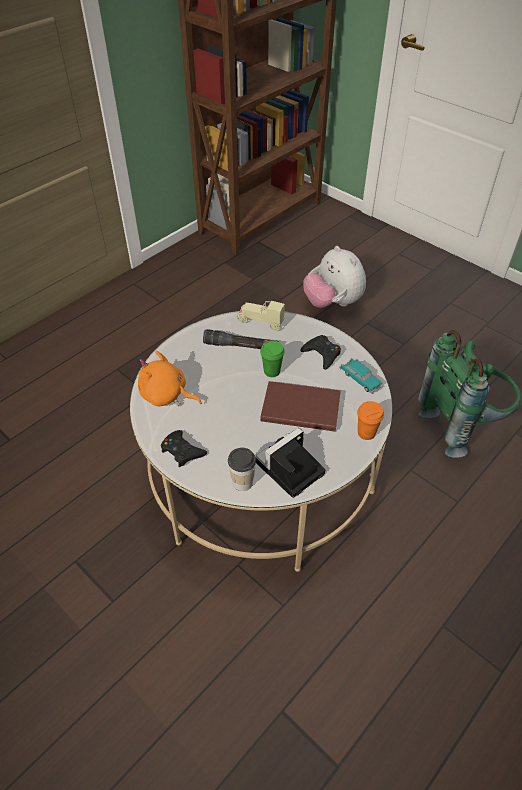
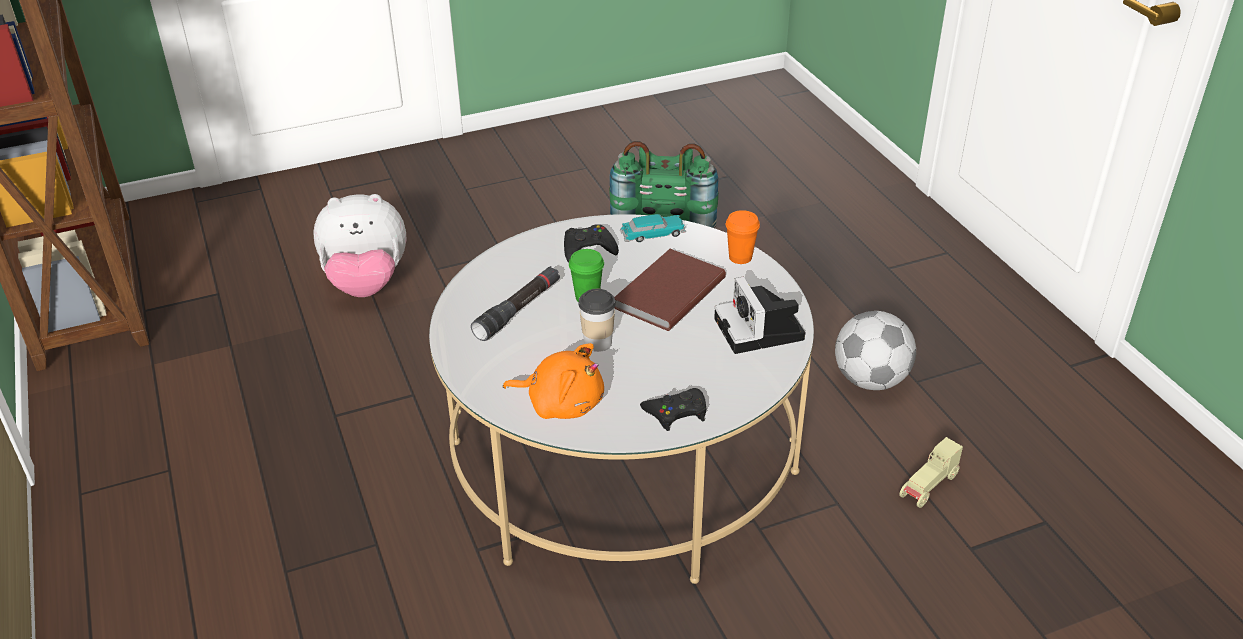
camera: 65 degrees left, 10 degrees down
(166, 395) = (561, 403): orange plush toy -> orange plush toy turned 120 degrees counterclockwise
(242, 482) = (759, 373): cup -> cup (598, 343)
(260, 322) = (483, 281): beige toy car -> beige toy car (929, 487)
(423, 592) = (871, 380): none -> football

